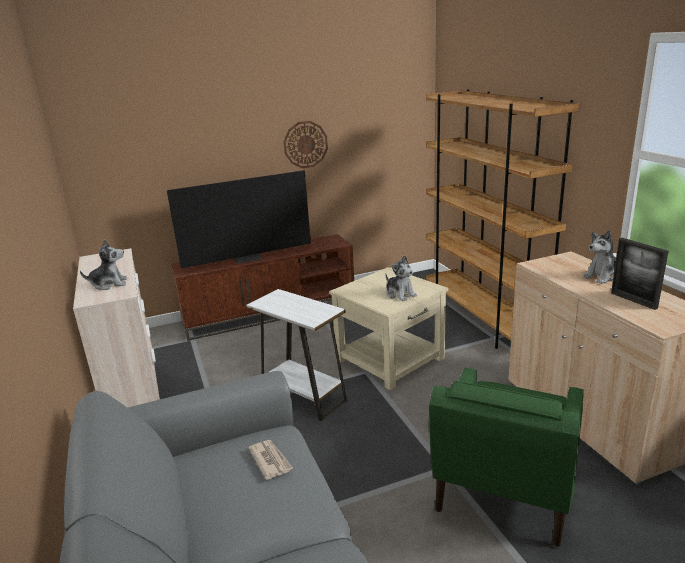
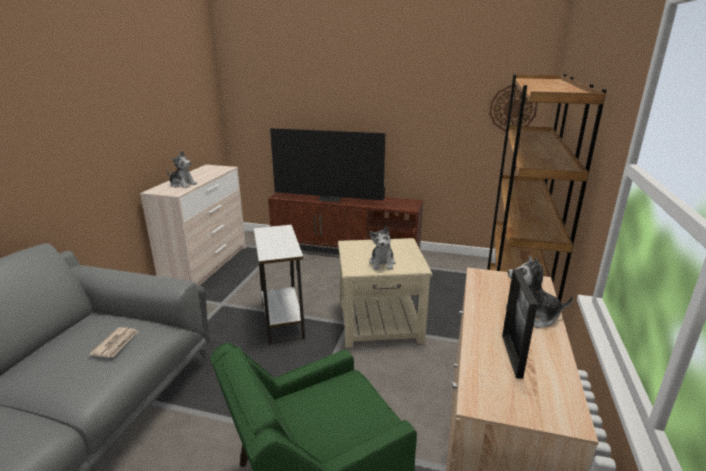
camera: 35 degrees right, 0 degrees up
(305, 144) = (405, 111): wall clock -> wall clock (513, 108)

